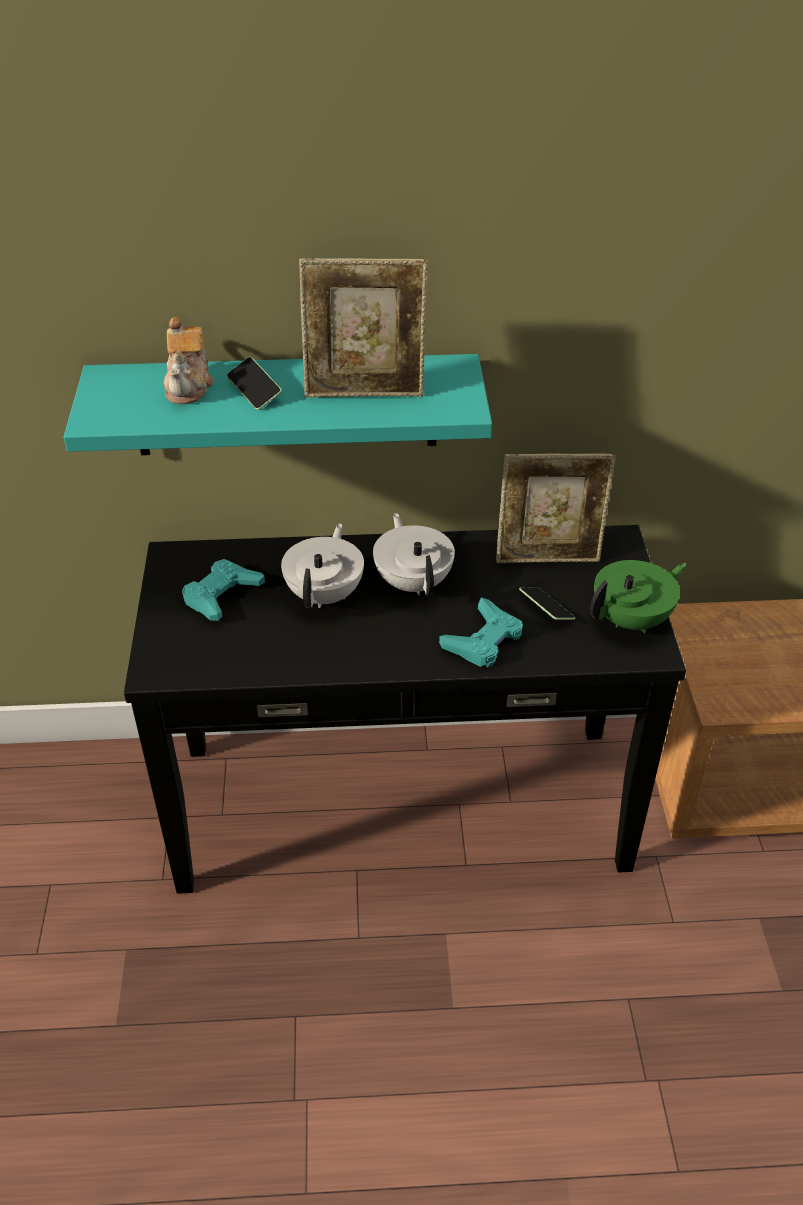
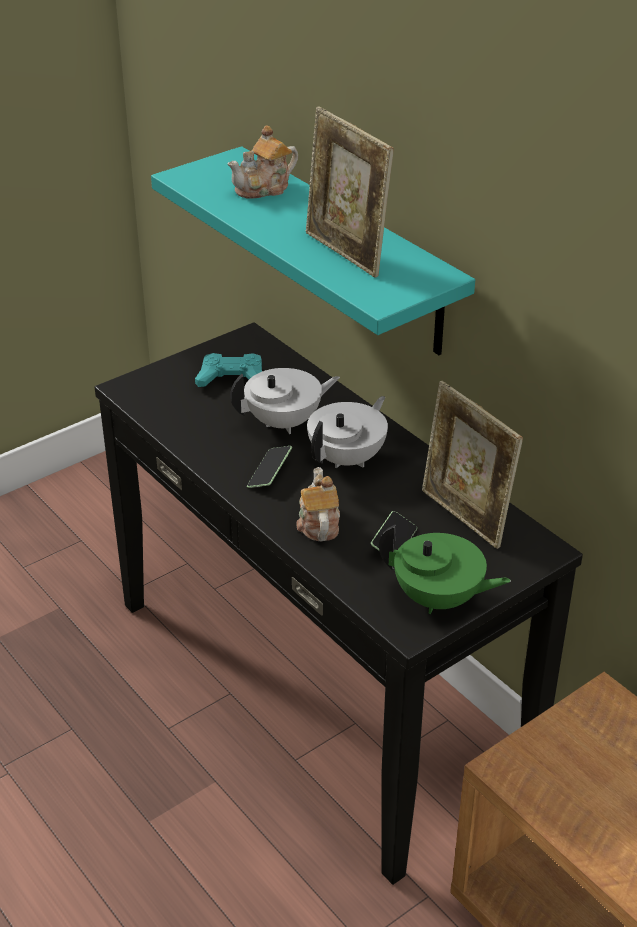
camera: 55 degrees right, 5 degrees down
(254, 391) = (289, 213): phone -> phone (269, 473)
(483, 640) = (318, 523): turquoise game controller -> teapot

